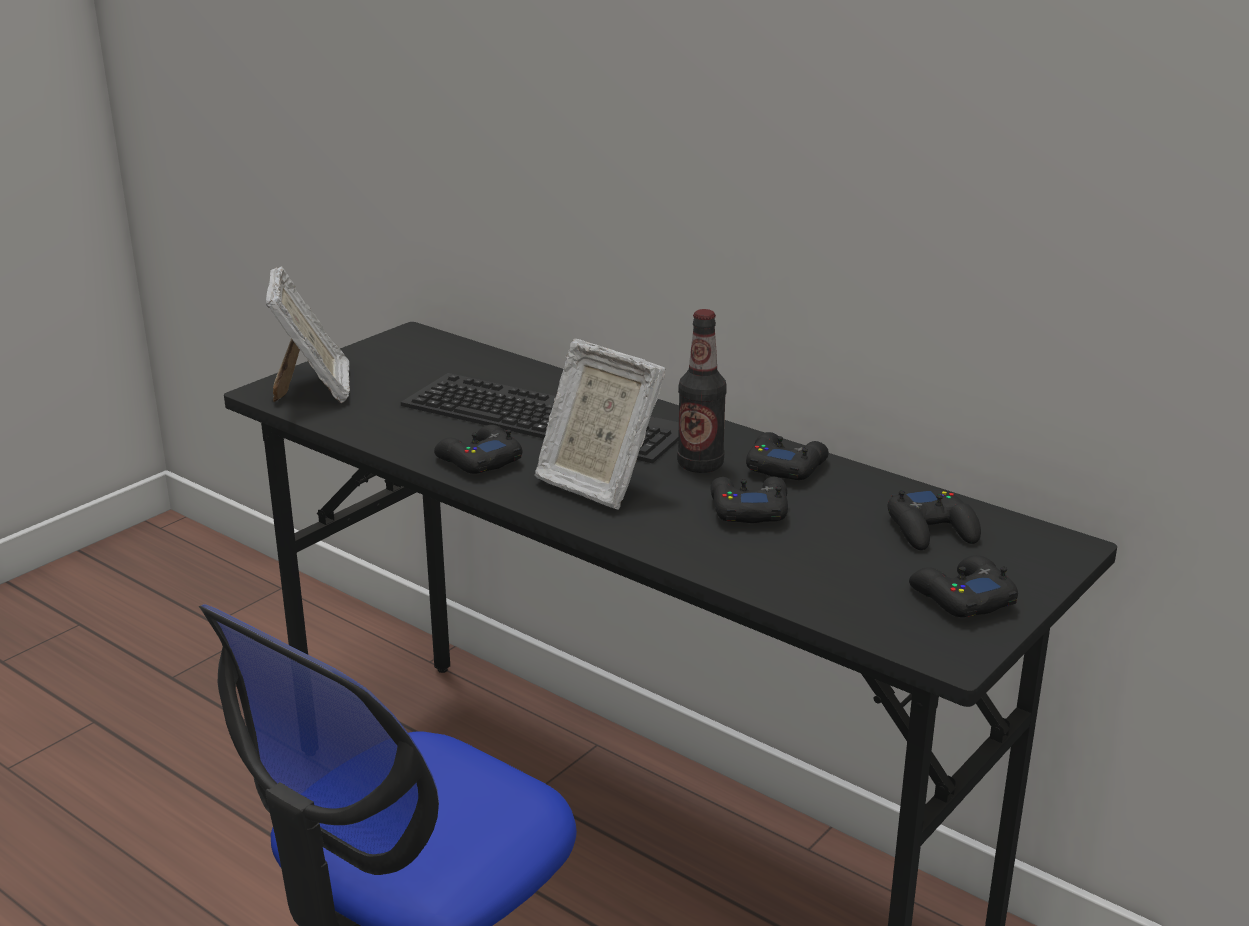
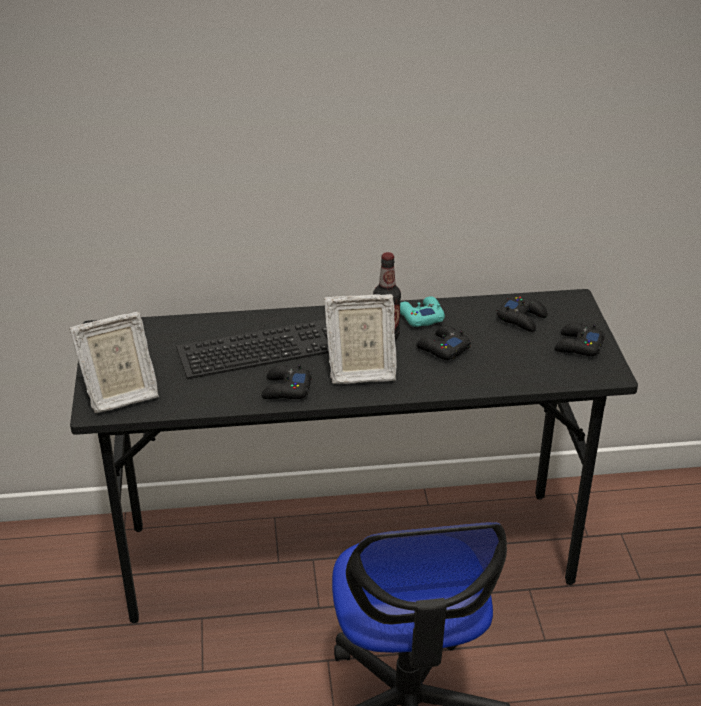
camera: 45 degrees left, 10 degrees up
(314, 390) = (120, 395): picture frame -> picture frame turned 120 degrees clockwise
(785, 466) = (420, 316): black game controller -> turquoise game controller

